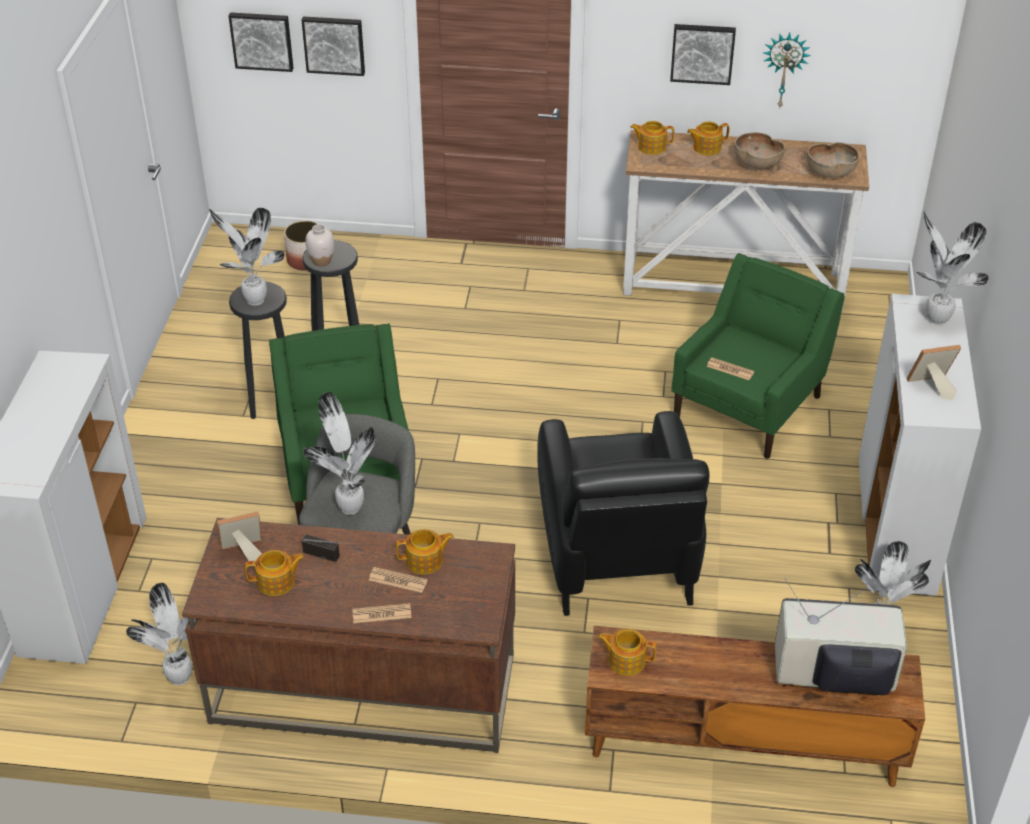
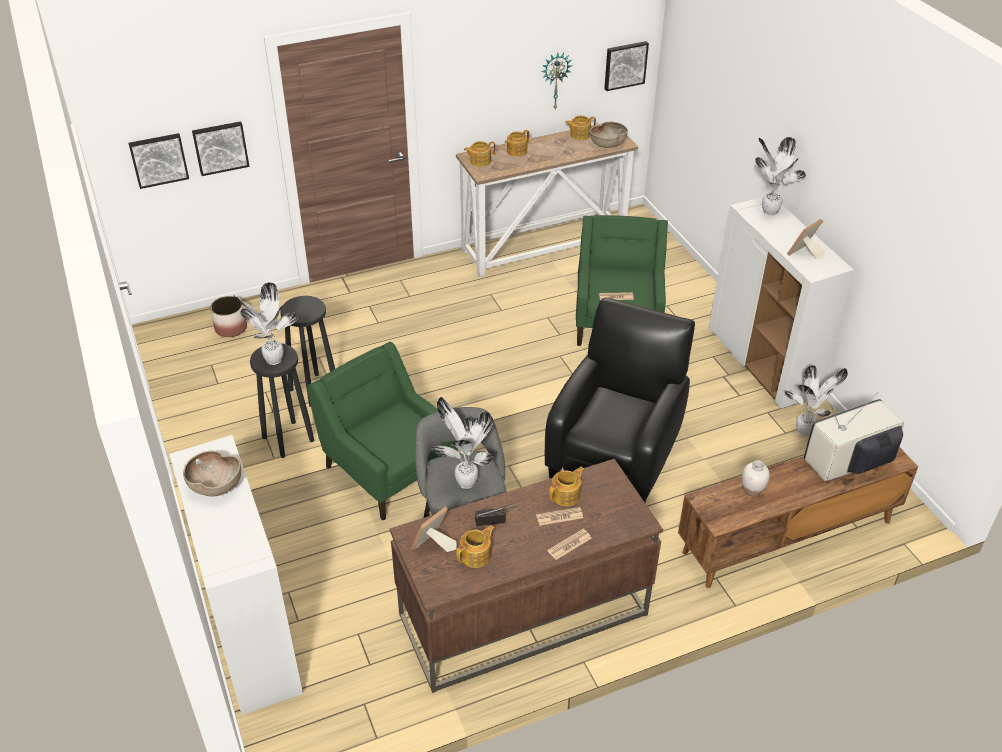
camera: 30 degrees left, 0 degrees up
(178, 679) = (382, 671): potted plant -> none
(321, 261) = (300, 315): white vase -> white vase (752, 490)
(617, 559) = (617, 452): black armchair -> black armchair turned 120 degrees counterclockwise
(626, 660) = (723, 508): teapot -> teapot (579, 135)
(702, 53) = (499, 82): picture -> picture (625, 65)
(756, 164) = (557, 152): brown bowl -> brown bowl (215, 486)

